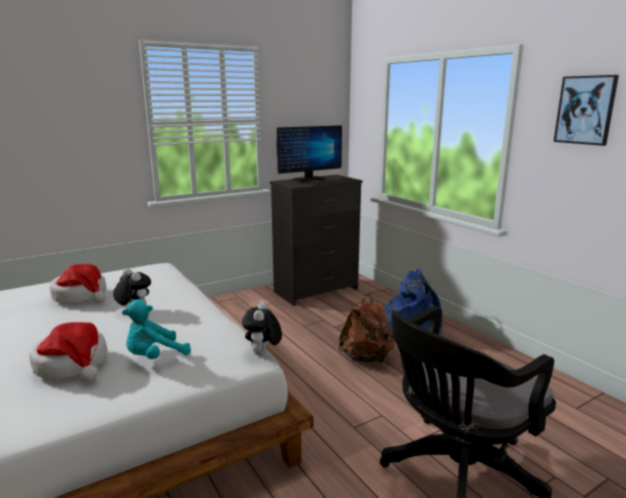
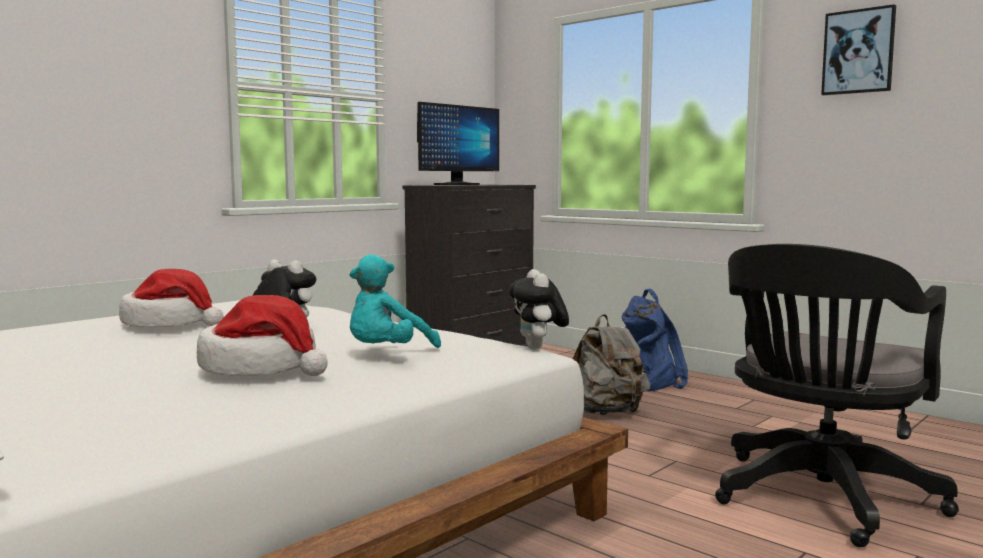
camera: 15 degrees left, 10 degrees down
(366, 358) = (606, 413): brown backpack -> grey backpack

